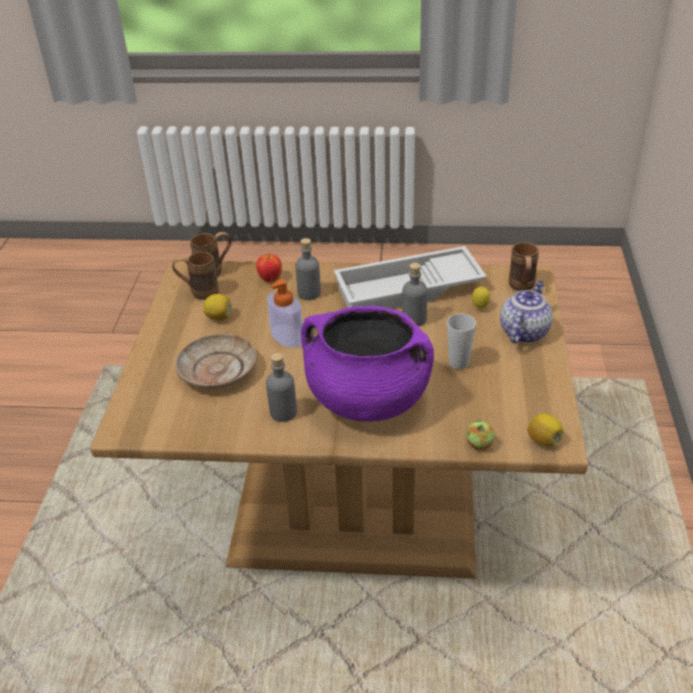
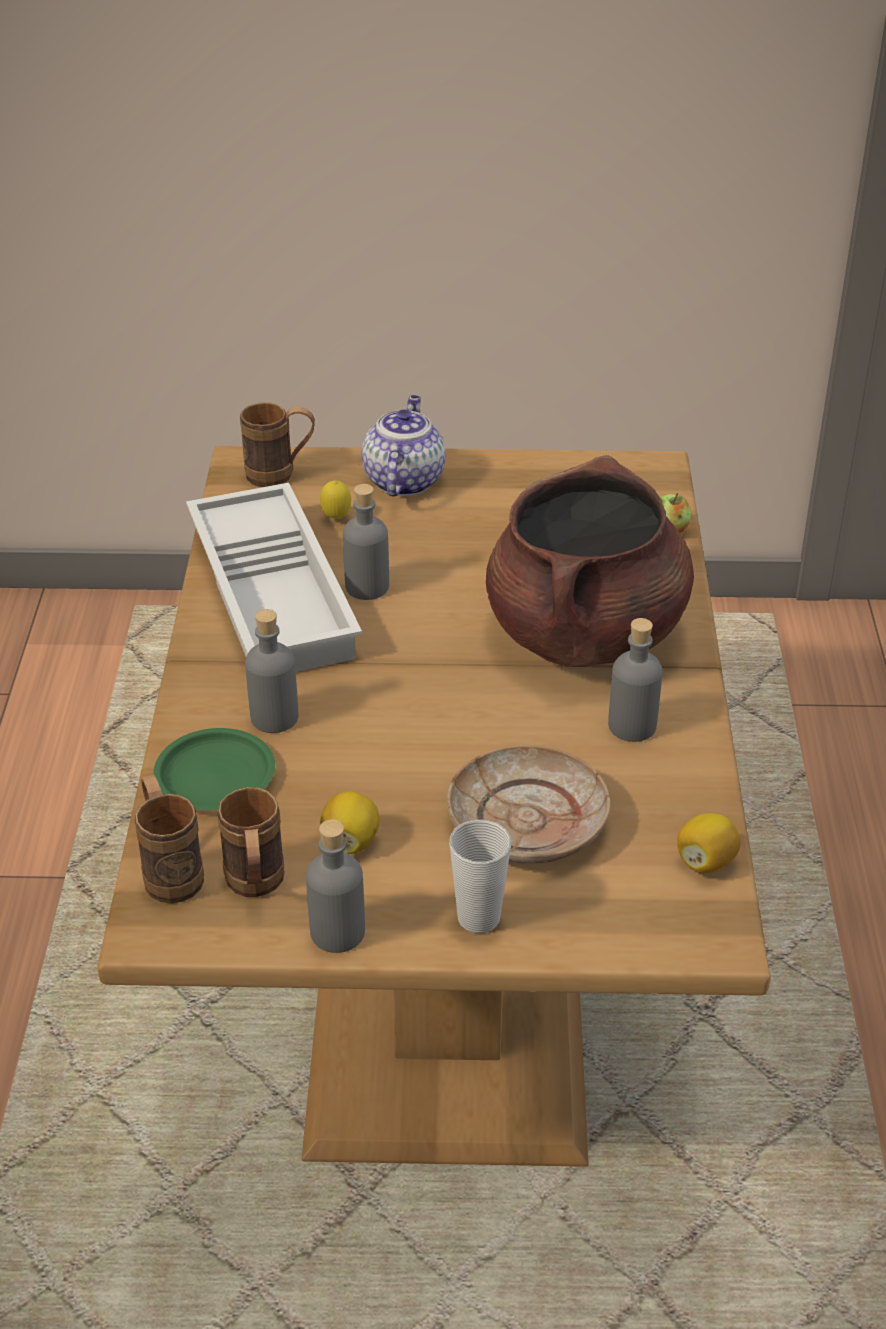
camera: 95 degrees left, 0 degrees up
(165, 314) = (337, 932): none -> grey bottle
(270, 279) = (214, 777): apple -> green plate
(287, 336) = (417, 737): soap dispenser -> none
(367, 399) = (585, 634): purple cooking pot -> brown cooking pot
(458, 363) = (486, 543): cup -> cup (478, 918)
(524, 331) = (403, 480): teapot -> teapot turned 75 degrees clockwise
(543, 440) = (649, 478): lemon -> lemon (705, 862)

